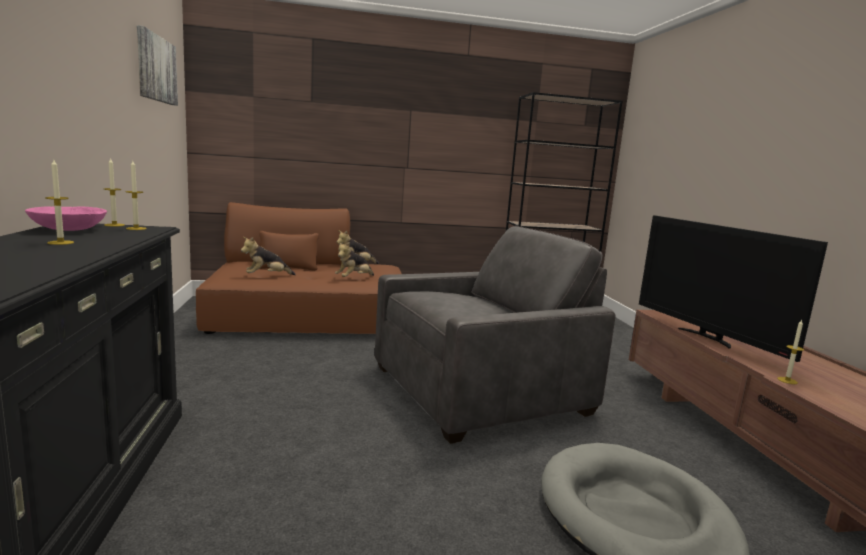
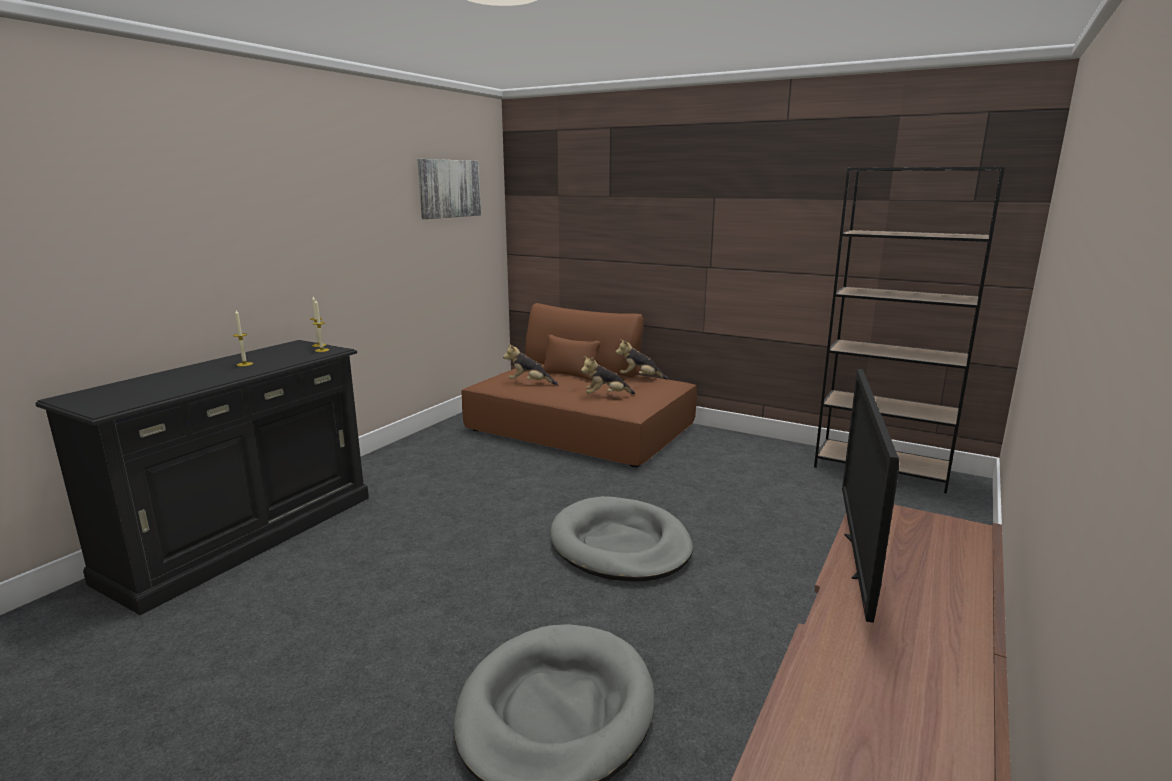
camera: 40 degrees right, 5 degrees up
(68, 230) = (280, 350): pink bowl -> none
(479, 390) = (620, 545): grey armchair -> grey dog bed
(787, 380) = (820, 639): candle -> none

